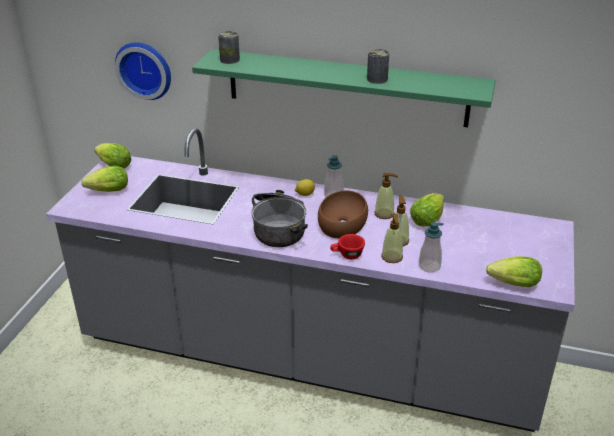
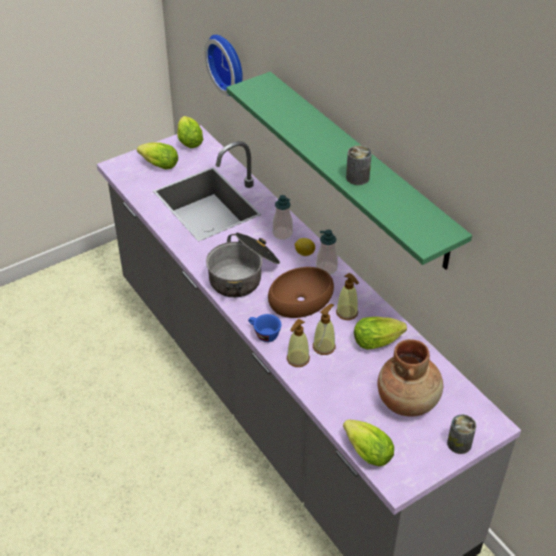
camera: 40 degrees right, 10 degrees up
(229, 60) = (266, 92): can -> can (459, 444)
(347, 255) = (263, 334): red cup -> blue cup
(429, 266) = (317, 388): soap dispenser -> soap dispenser (282, 233)
(493, 242) = (408, 401): none -> brown vase

